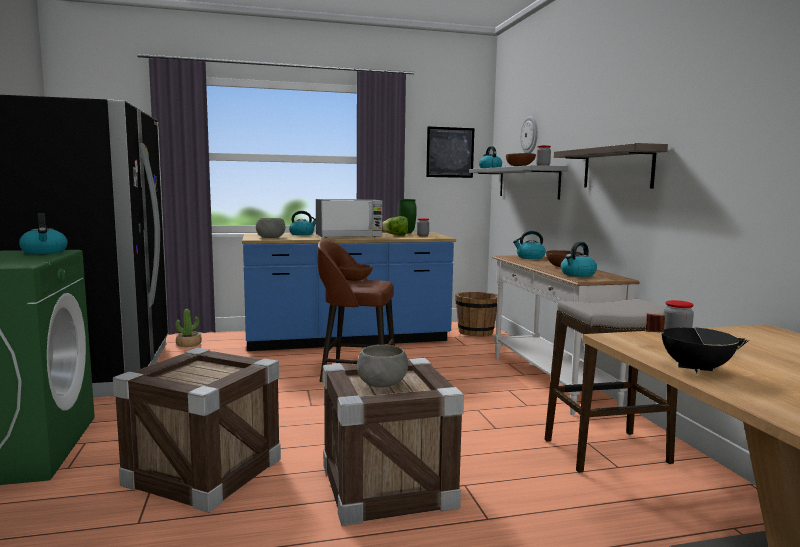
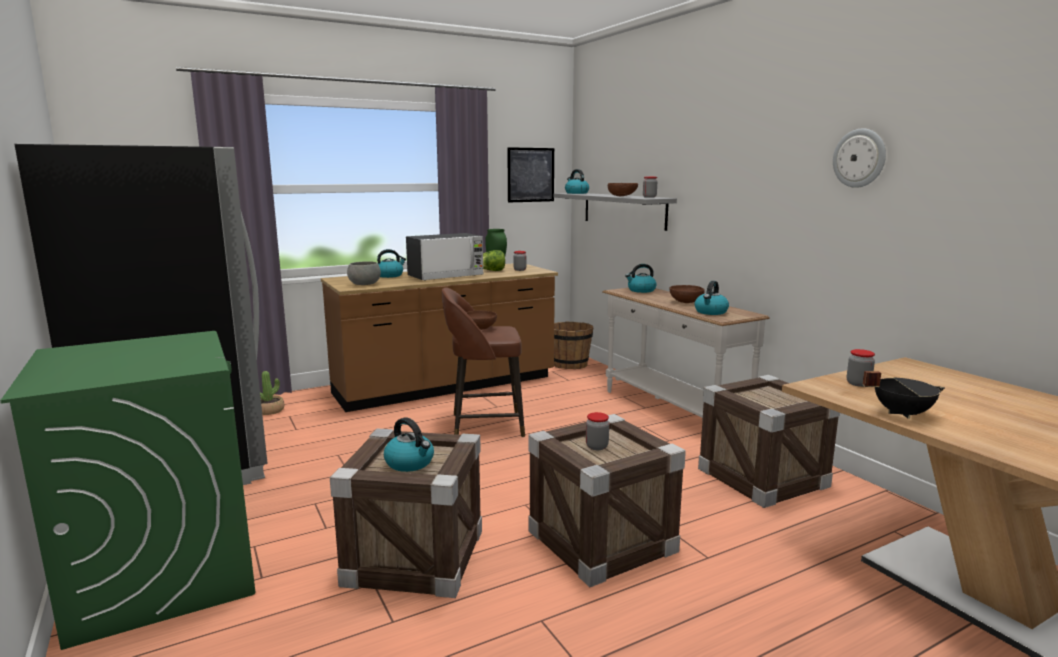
camera: 15 degrees left, 5 degrees up
(44, 252) = (183, 339): kettle -> kettle (410, 463)
(348, 340) = (446, 386): blue counter -> brown counter
(382, 383) = (597, 446): grey bowl -> jar
(530, 135) = (625, 161): wall clock -> wall clock (859, 158)
(605, 451) = (762, 478): stool -> crate
(617, 168) = (739, 206): shelf -> none

